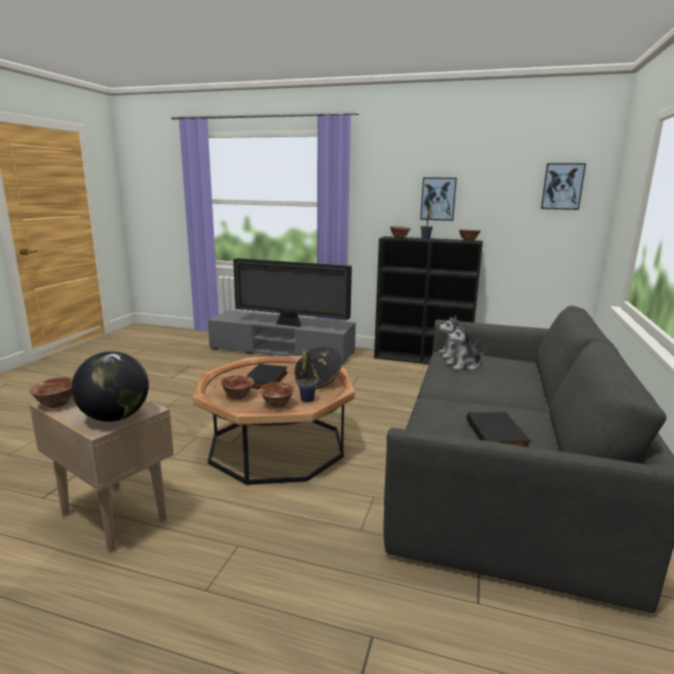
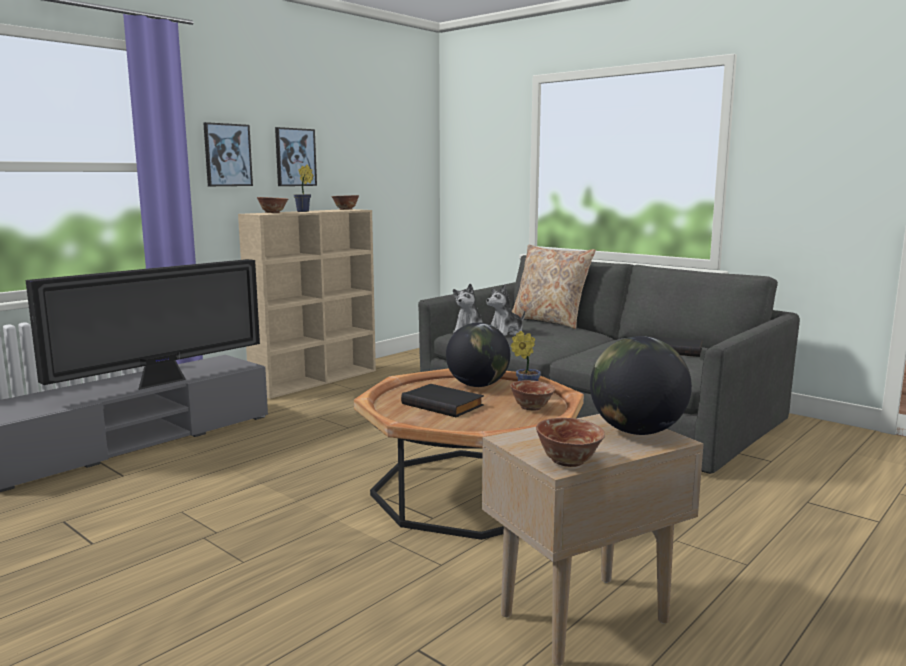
camera: 65 degrees left, 5 degrees down
(238, 396) = (487, 421): bowl -> none
(318, 382) = (477, 385): black hat -> globe
(423, 359) = (316, 380): black bookcase -> beige bookcase
(464, 365) = (505, 333): plush toy -> plush toy turned 45 degrees clockwise
(535, 373) = (549, 321): none -> beige pillow
(562, 186) = (405, 143): picture -> picture (227, 155)

